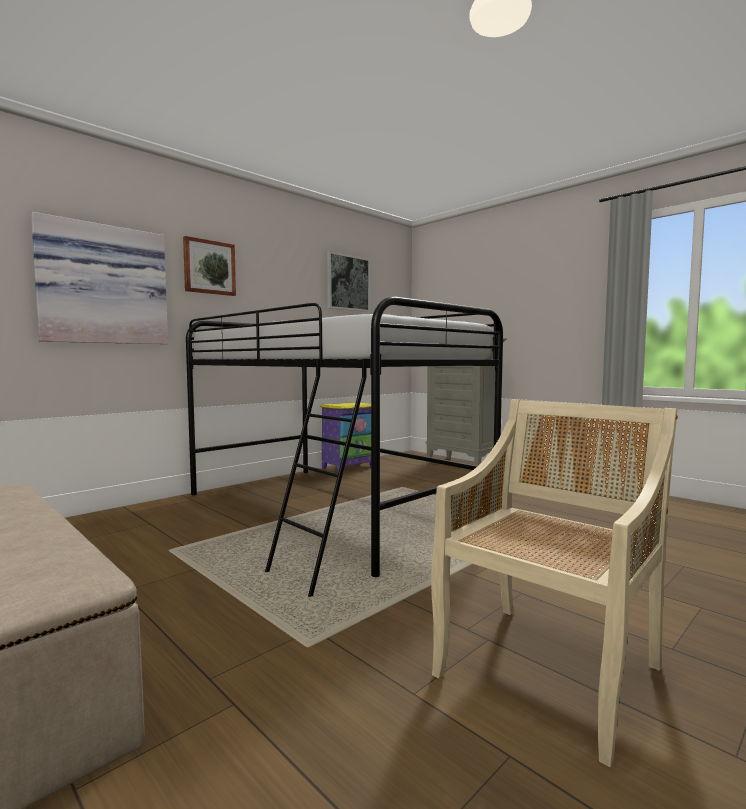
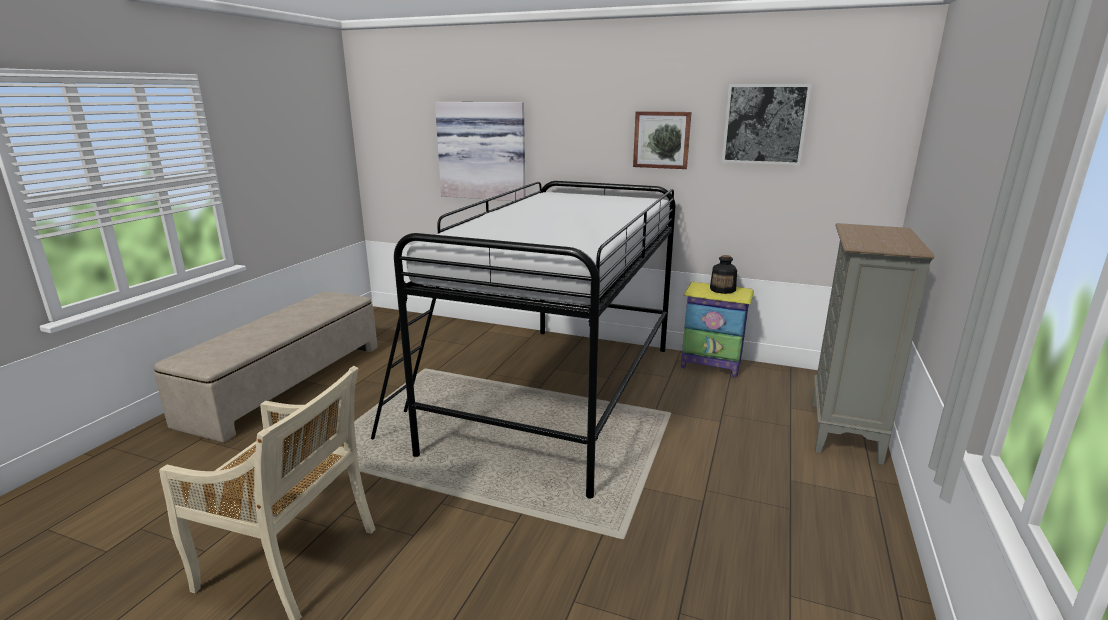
camera: 65 degrees right, 15 degrees up
(209, 267) = (569, 125): picture -> picture (662, 140)
(350, 403) = (723, 289): none -> bottle

